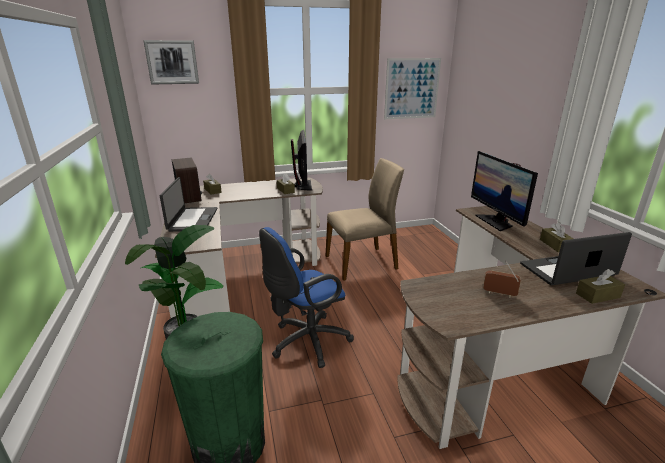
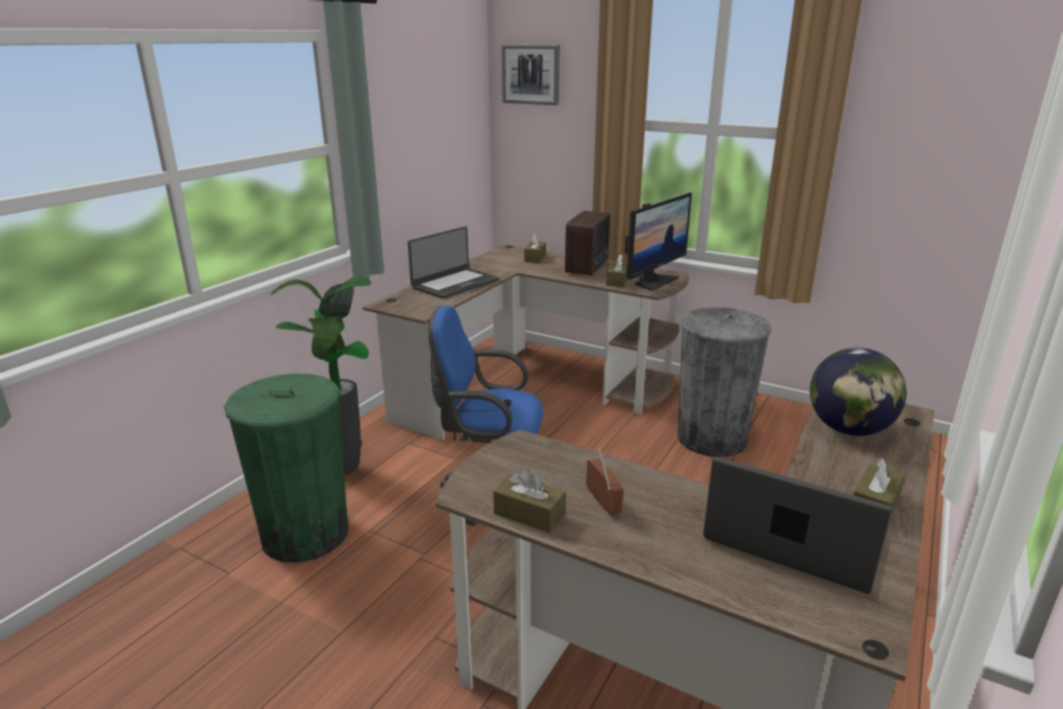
camera: 45 degrees right, 0 degrees up
(189, 197) = (498, 258): radio -> radio (588, 267)
(362, 262) = (711, 438): beige chair -> grey trash can
(412, 89) = (929, 143): picture -> none
(496, 222) = (848, 430): monitor -> globe
(597, 295) = (750, 591): brown tissue box -> brown tissue box (529, 514)

